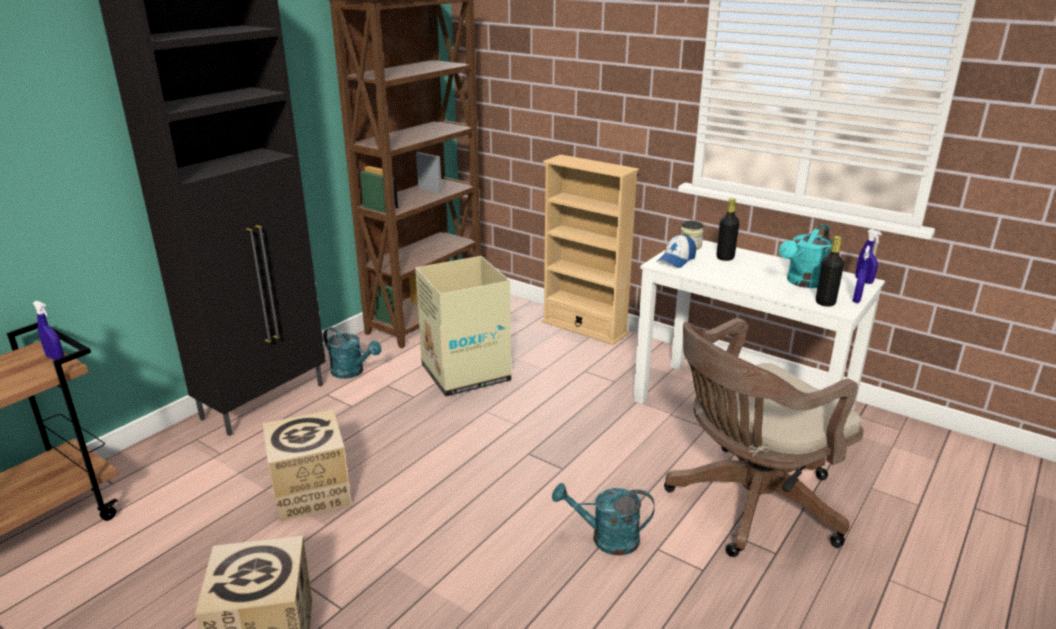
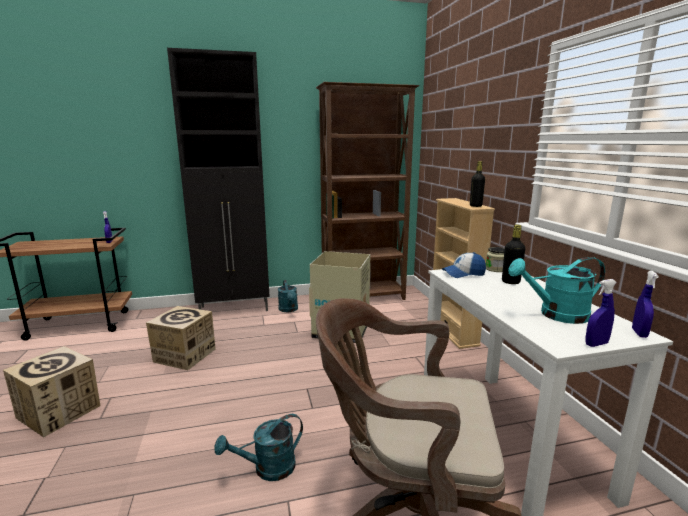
camera: 40 degrees right, 10 degrees down
(606, 539) = (267, 469): turquoise watering can -> turquoise watering can turned 75 degrees counterclockwise
(825, 302) = (549, 335): black bottle -> black bottle (475, 206)

